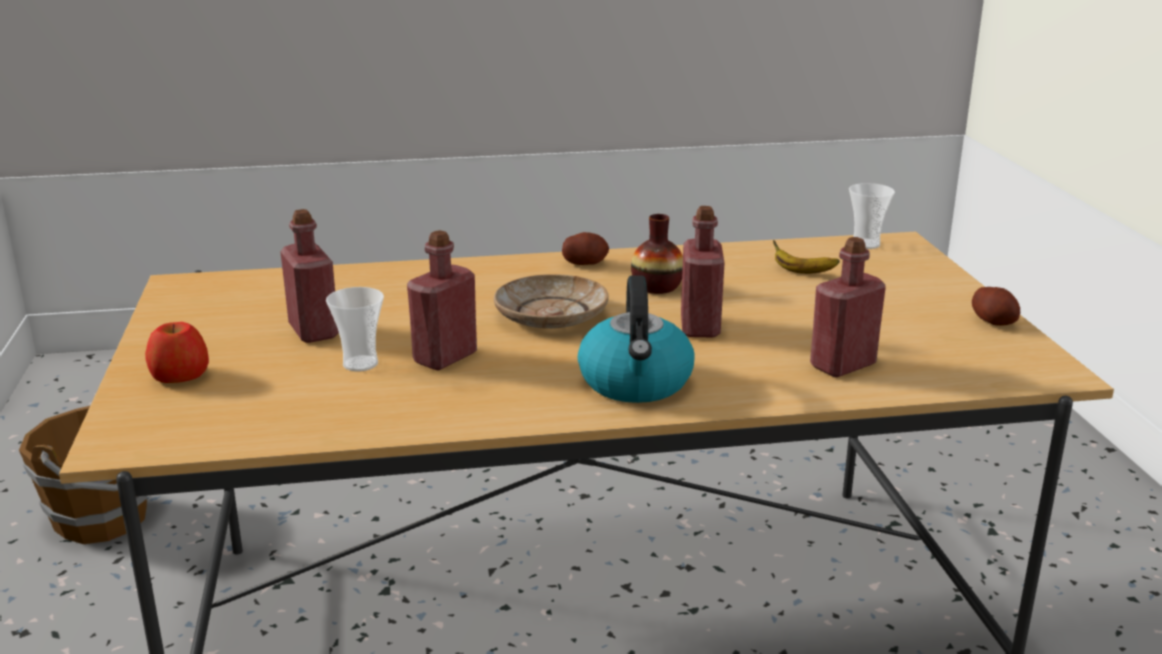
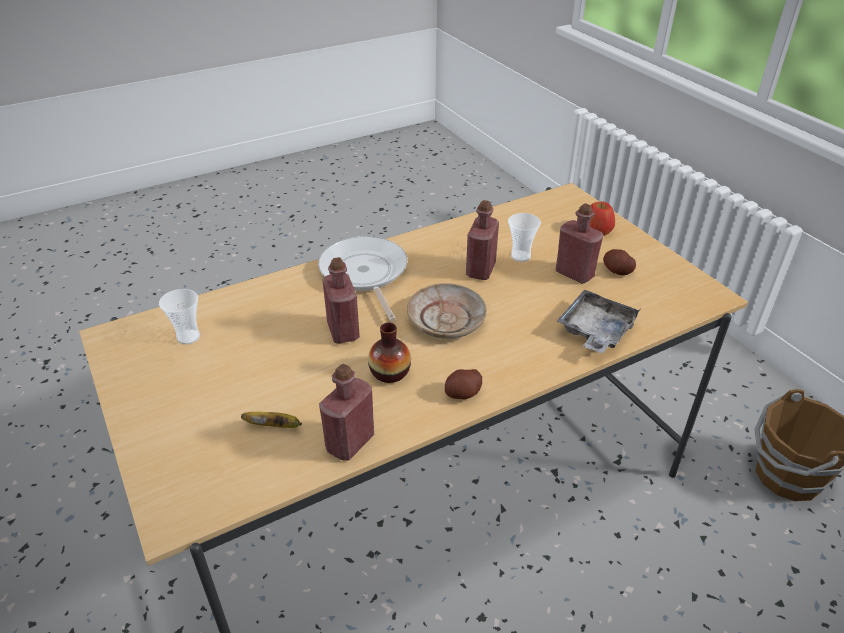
camera: 160 degrees right, 15 degrees up
(377, 280) = (595, 331): none -> grey tray
(636, 383) = (364, 274): kettle -> frying pan
(842, 365) = (246, 314): red bottle -> red bottle (350, 442)
(866, 244) = (209, 504): cup -> cup (188, 337)
(994, 322) = (127, 386): potato -> potato (617, 271)

